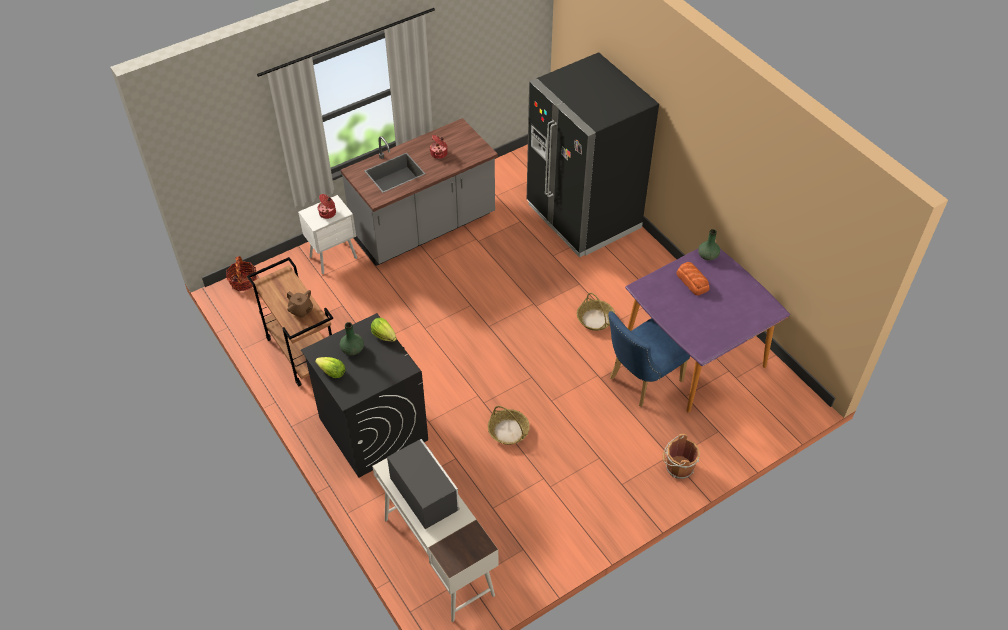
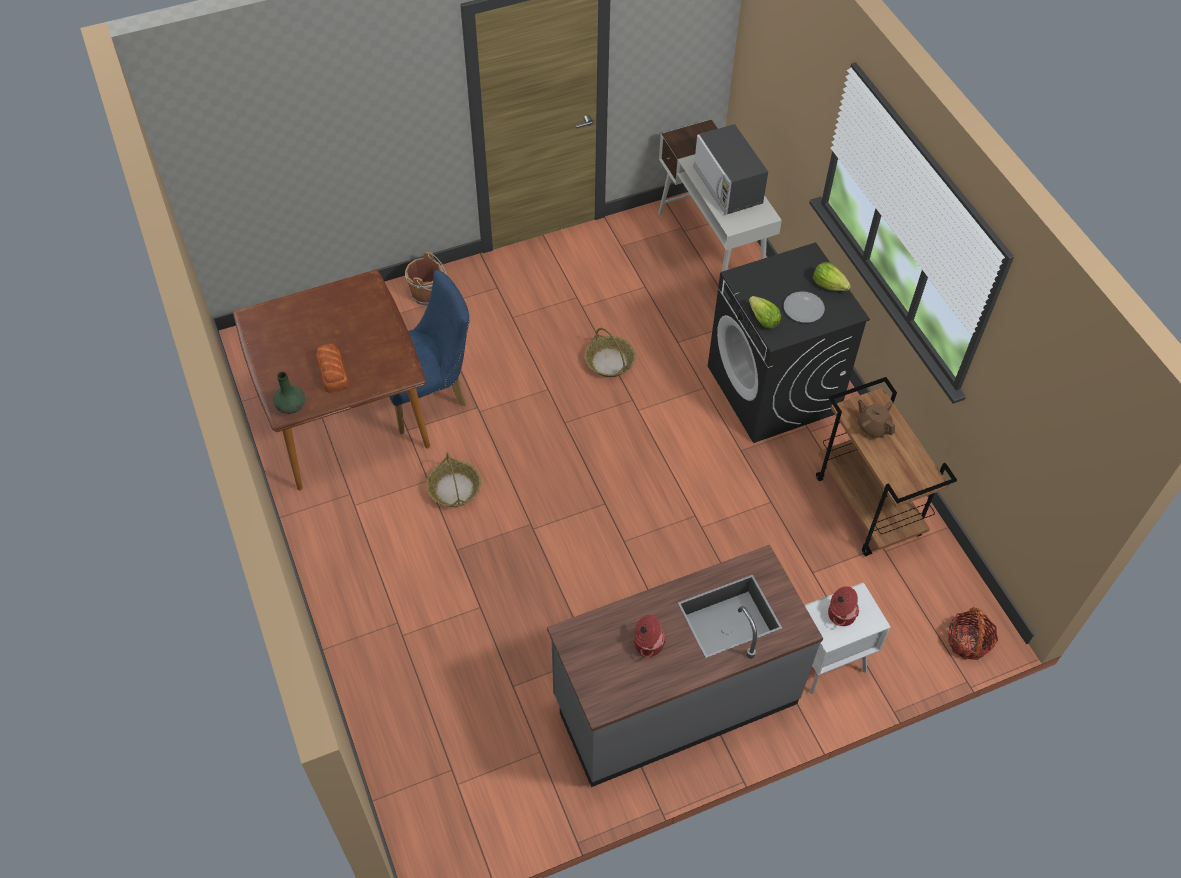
camera: 170 degrees left, 5 degrees up
(352, 349) = (804, 309): green vase -> plate
(583, 216) = (406, 676): black fridge -> none
(694, 356) = (345, 416): purple dining table -> brown dining table

